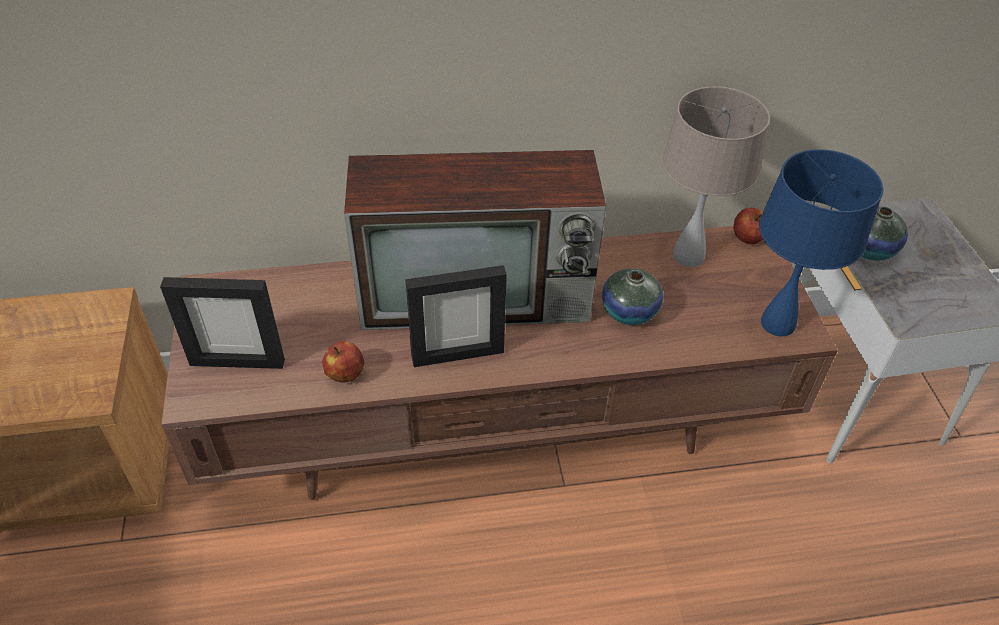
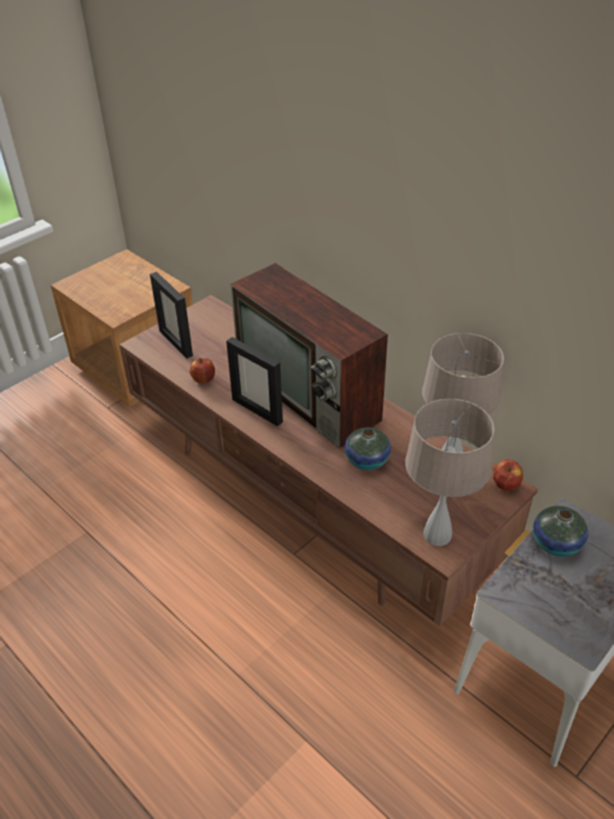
camera: 55 degrees right, 5 degrees down
(778, 323) = (438, 534): blue table lamp -> beige table lamp

